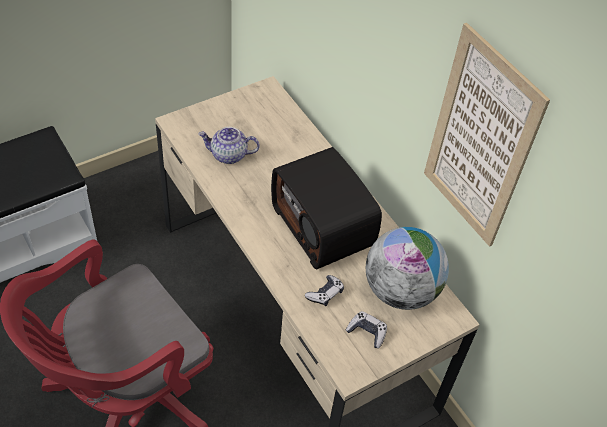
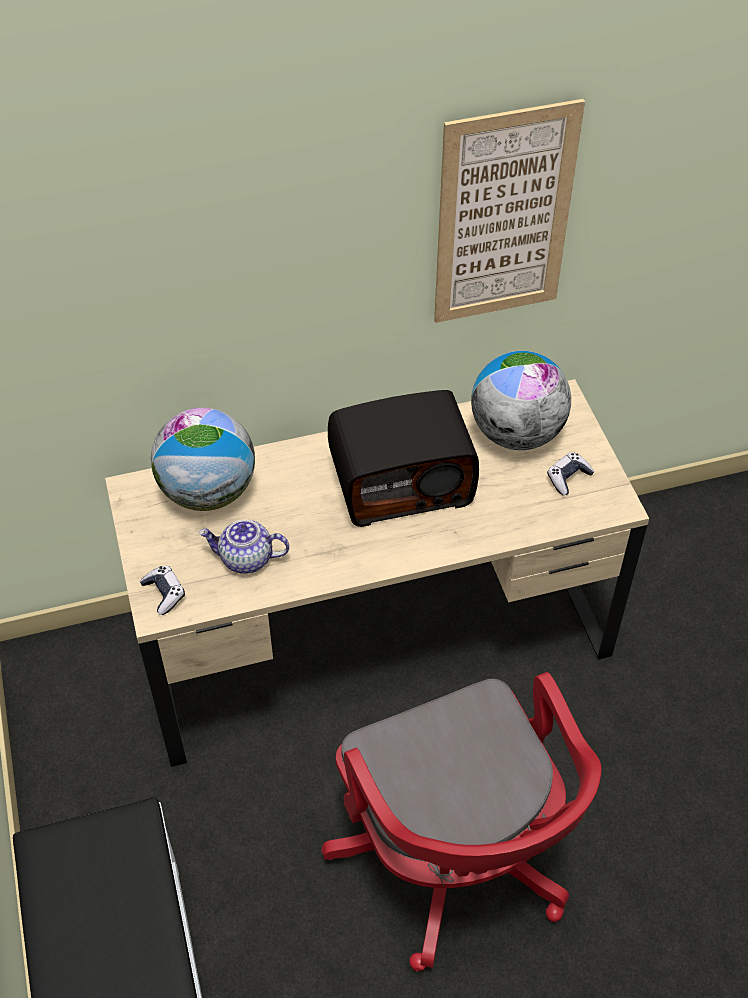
camera: 70 degrees left, 0 degrees up
(228, 155) = (246, 559): teapot -> teapot turned 75 degrees clockwise
(278, 125) = (208, 492): none -> globe
(325, 294) = (506, 504): game controller -> game controller (164, 593)

